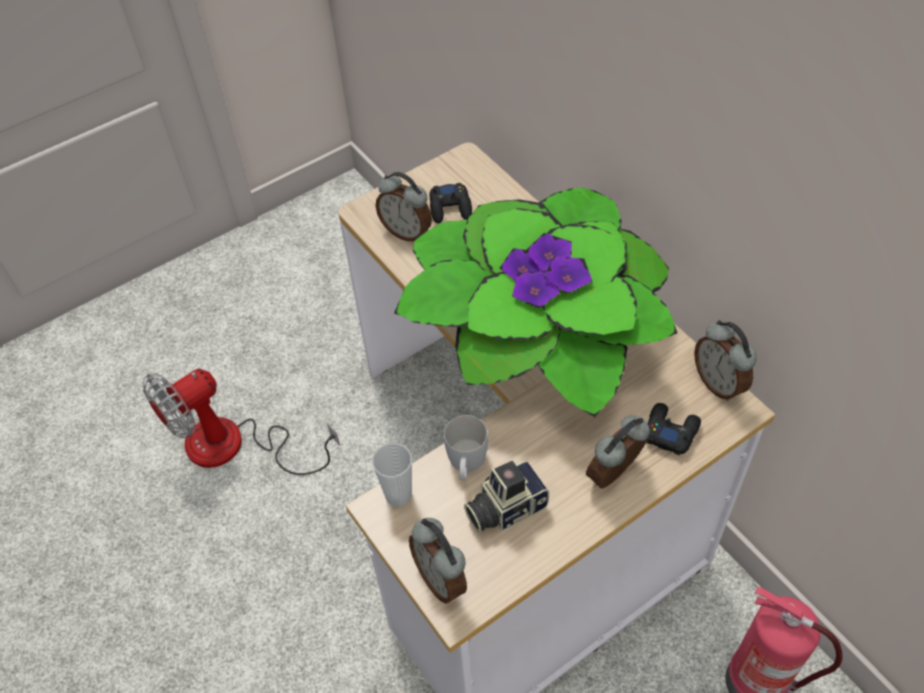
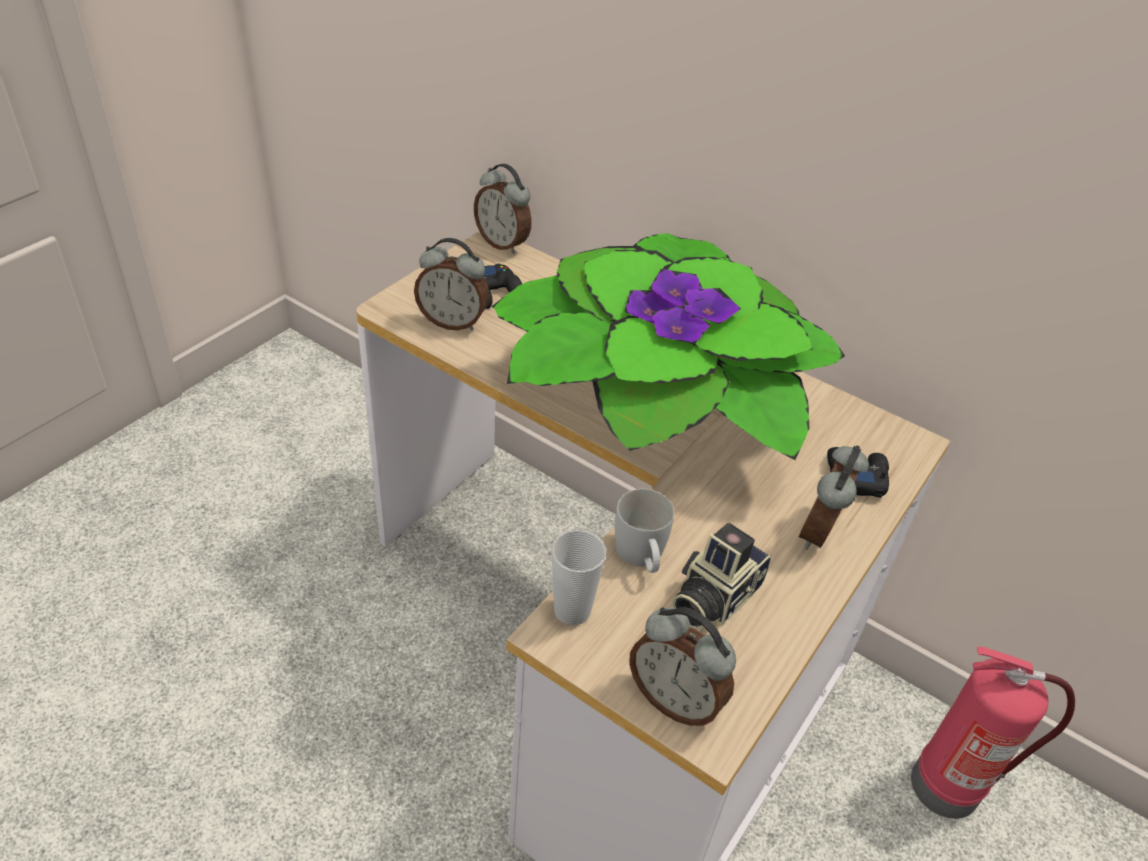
camera: 25 degrees left, 10 degrees down
(234, 446) = (225, 664): fan -> none
(719, 383) = (878, 420): alarm clock -> alarm clock (503, 243)

